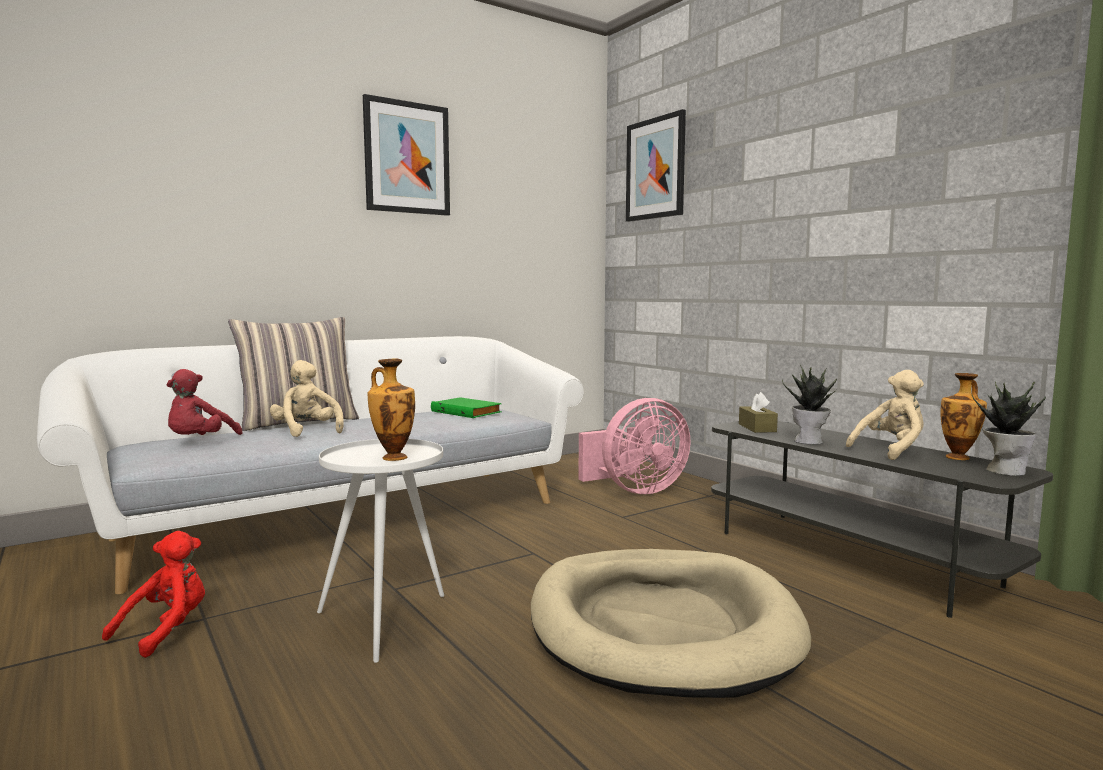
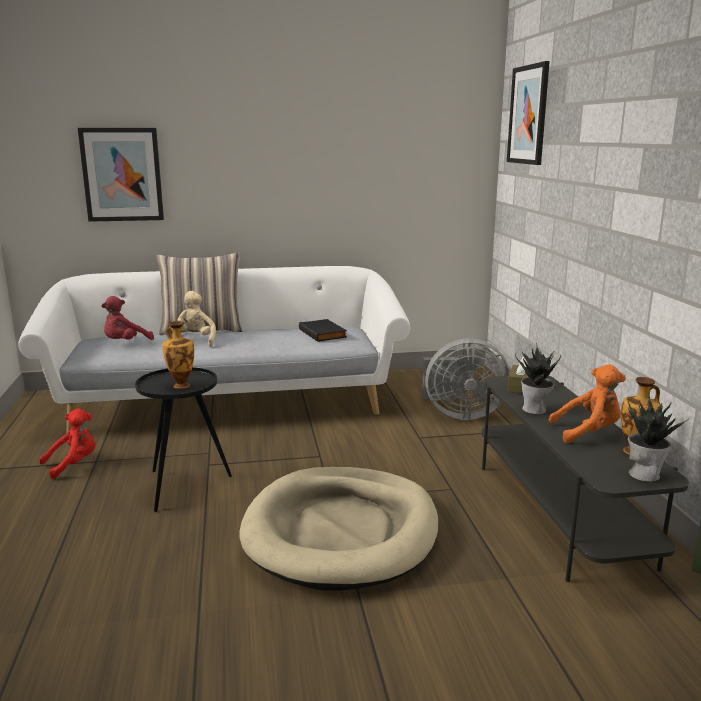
camera: 25 degrees right, 10 degrees up
(388, 620) = (185, 486): white side table -> black side table
(407, 158) = (299, 118): picture -> picture (122, 174)
(467, 411) = (323, 333): green book -> black book
(636, 490) = (460, 414): pink fan -> grey fan
(891, 450) = (588, 432): beige plush toy -> orange plush toy

